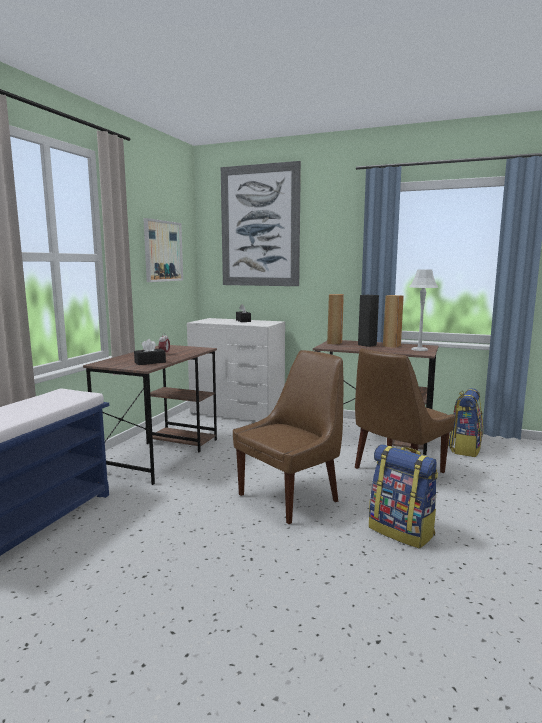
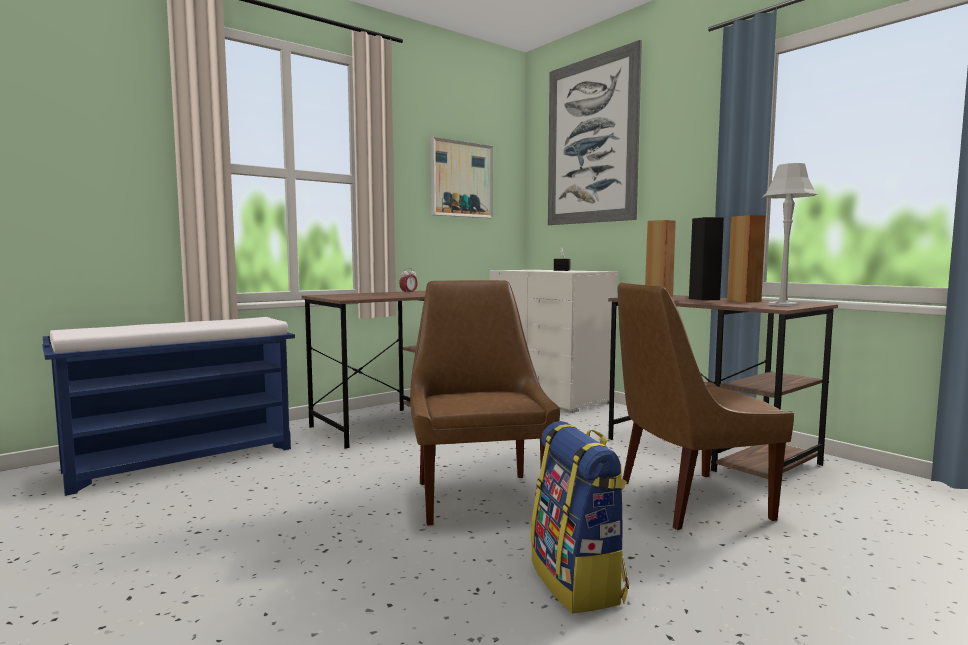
camera: 30 degrees right, 5 degrees down
(150, 362) = (368, 296): black tissue box -> none
(291, 497) = (479, 496): brown chair -> brown chair turned 90 degrees counterclockwise
(464, 448) = (869, 496): backpack -> none

